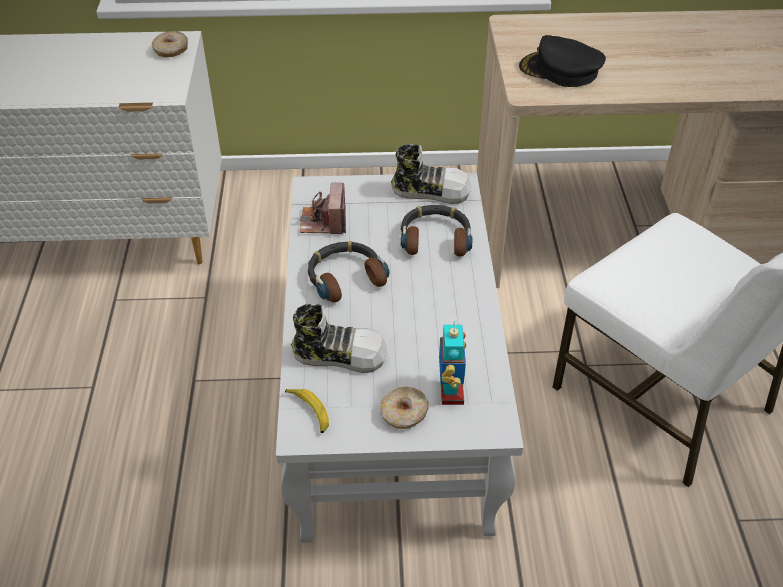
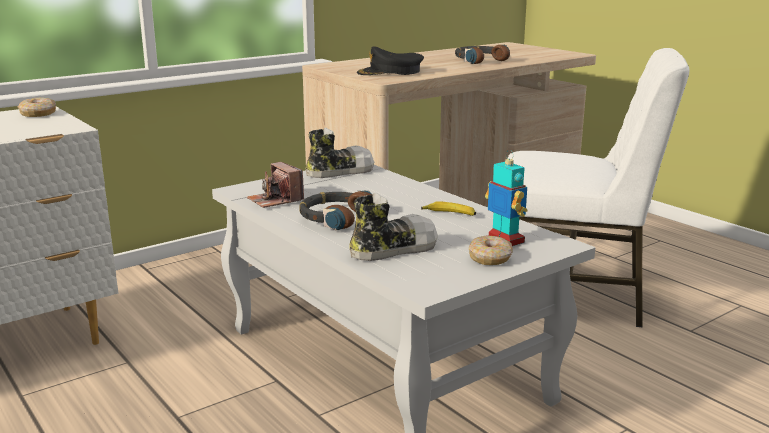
camera: 35 degrees left, 25 degrees down
(309, 412) = (416, 279): banana -> banana (449, 214)
(435, 238) = (377, 187): headphones -> headphones (479, 60)

